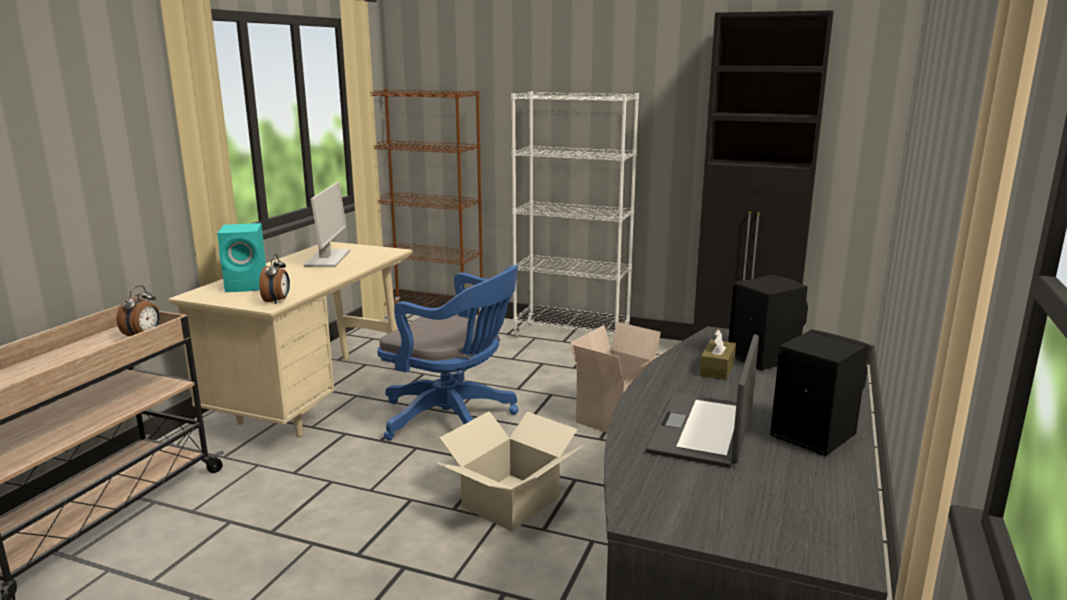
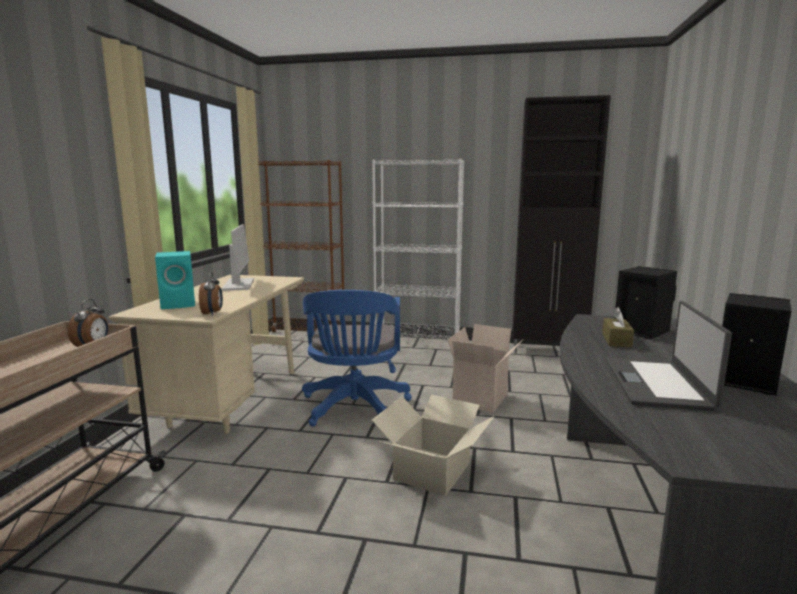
camera: 10 degrees left, 5 degrees down
(453, 419) = (354, 409): blue office chair -> blue office chair turned 75 degrees clockwise

